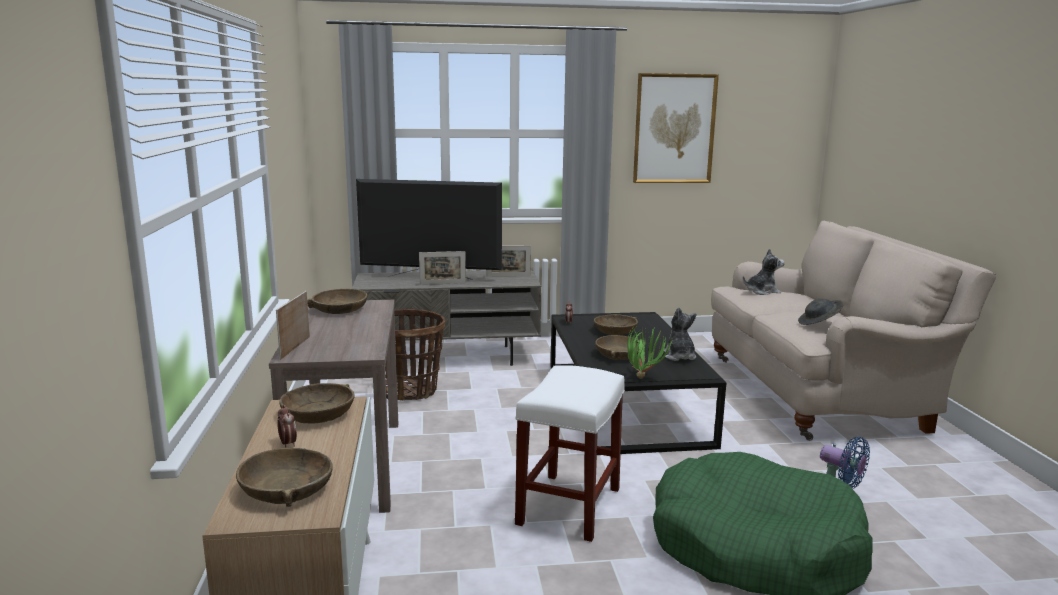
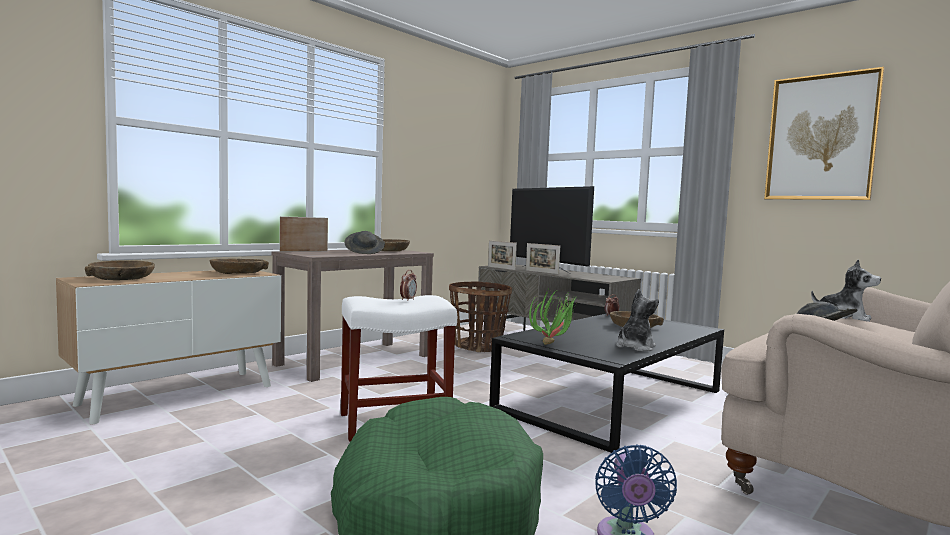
camera: 50 degrees right, 10 degrees down
(287, 443) = (186, 274): alarm clock -> alarm clock (408, 300)
(354, 325) = (365, 252): none -> grey hat
(508, 276) = (605, 277): picture frame -> picture frame (501, 268)
(619, 355) = (582, 334): brown bowl -> none

